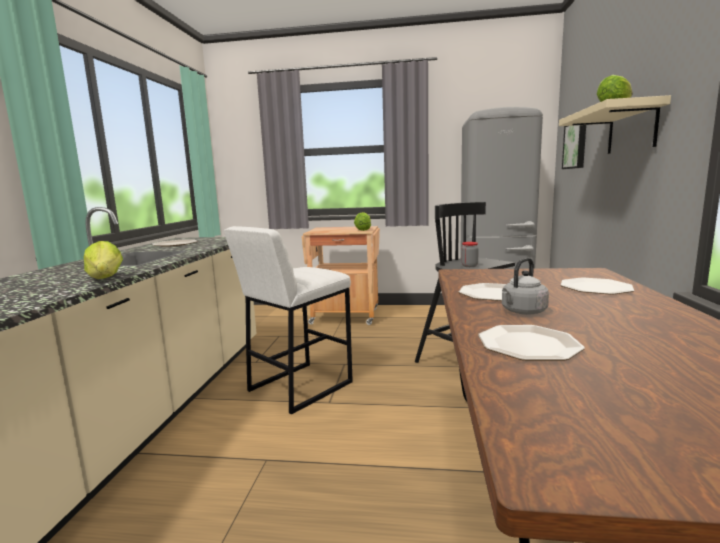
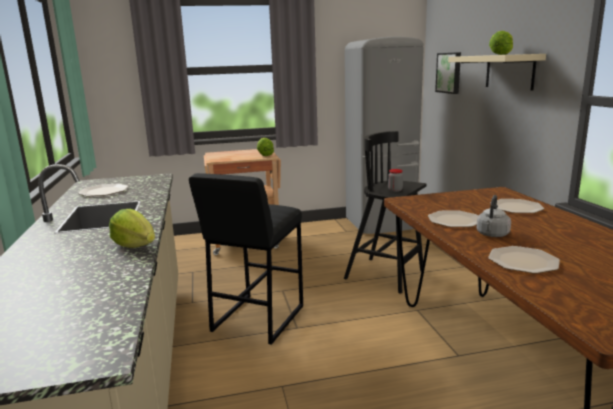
camera: 20 degrees left, 5 degrees up
(298, 387) = (257, 319): white stool -> black stool

